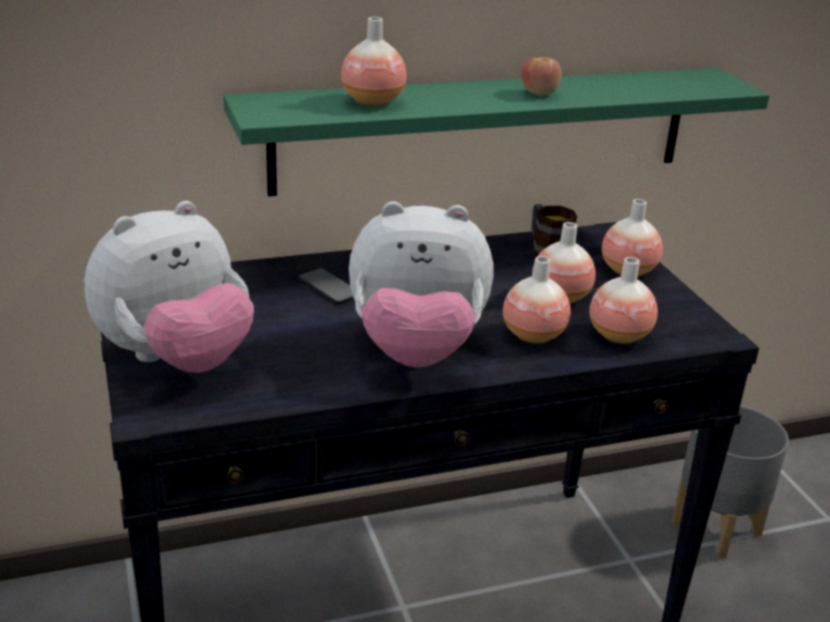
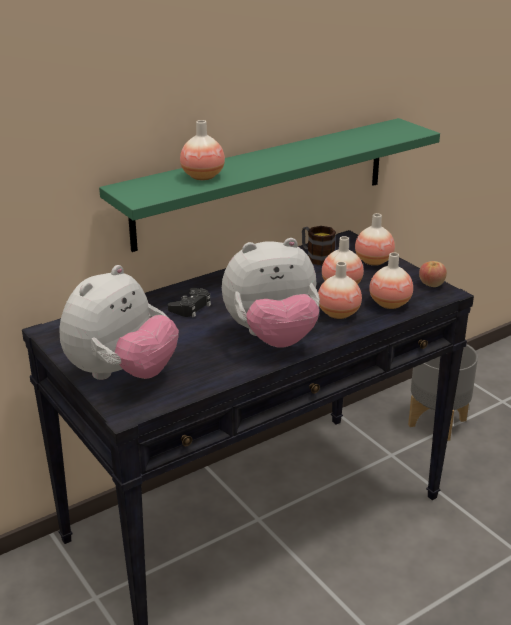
camera: 15 degrees left, 0 degrees up
(329, 287) = (191, 307): phone -> black game controller
(539, 93) = (302, 154): apple -> apple (431, 284)

